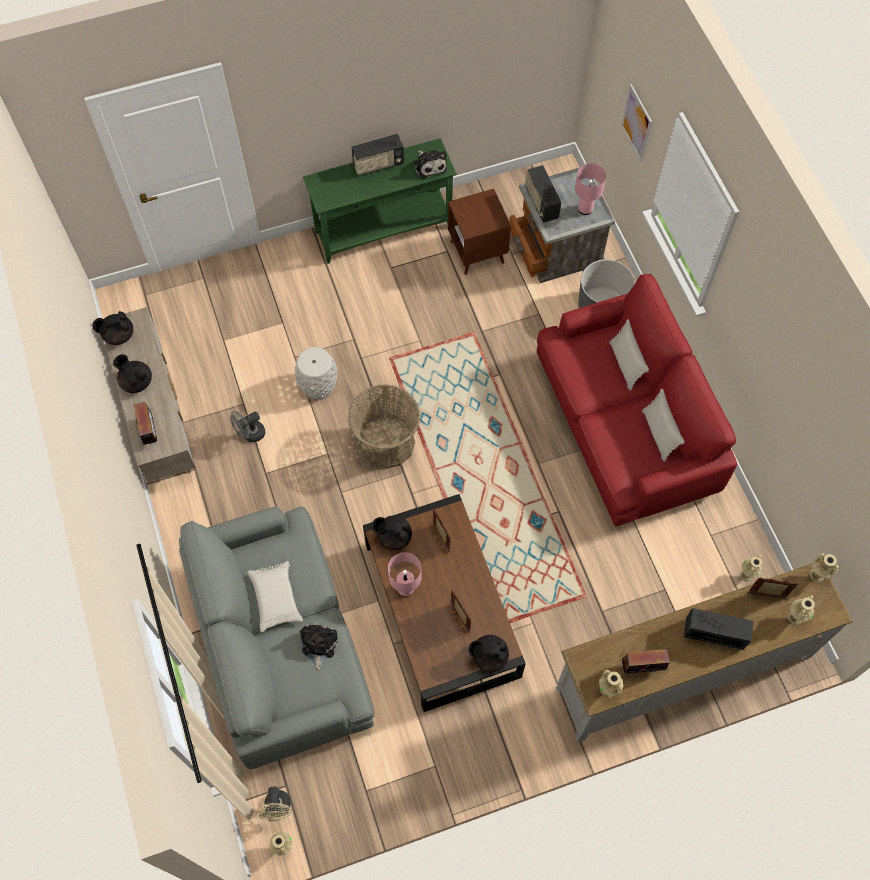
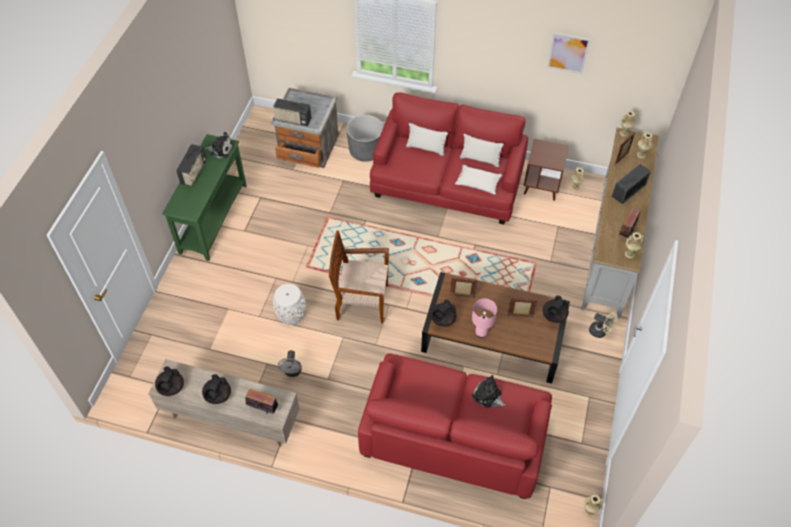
camera: 55 degrees left, 10 degrees down
(136, 381) = (217, 396): black teapot -> black teapot turned 60 degrees counterclockwise
(275, 597) = (438, 402): white pillow -> white pillow (478, 181)
(278, 809) = (562, 500): beige fan -> beige fan (600, 332)
(281, 644) = (453, 436): grey sofa -> red sofa
(386, 442) = (361, 301): basket -> brown armchair
(477, 252) = (275, 184): brown side table -> brown side table (541, 186)
(584, 209) = (316, 104): pink table lamp -> none
(636, 123) = (313, 29): picture -> picture (568, 53)

